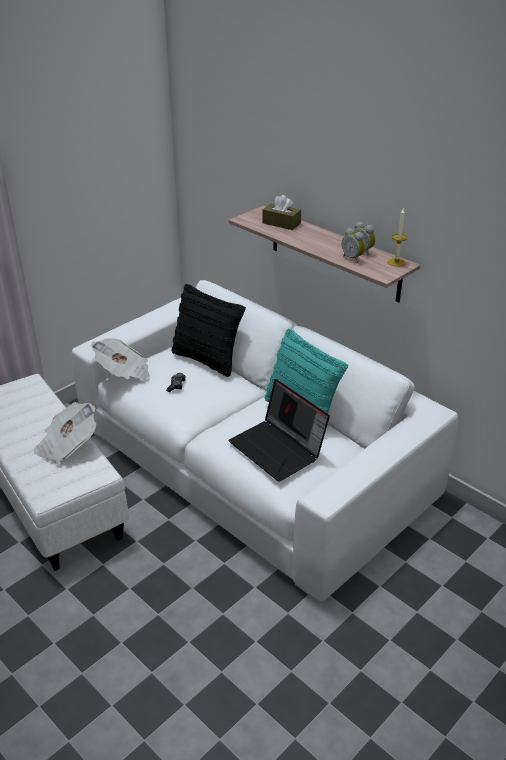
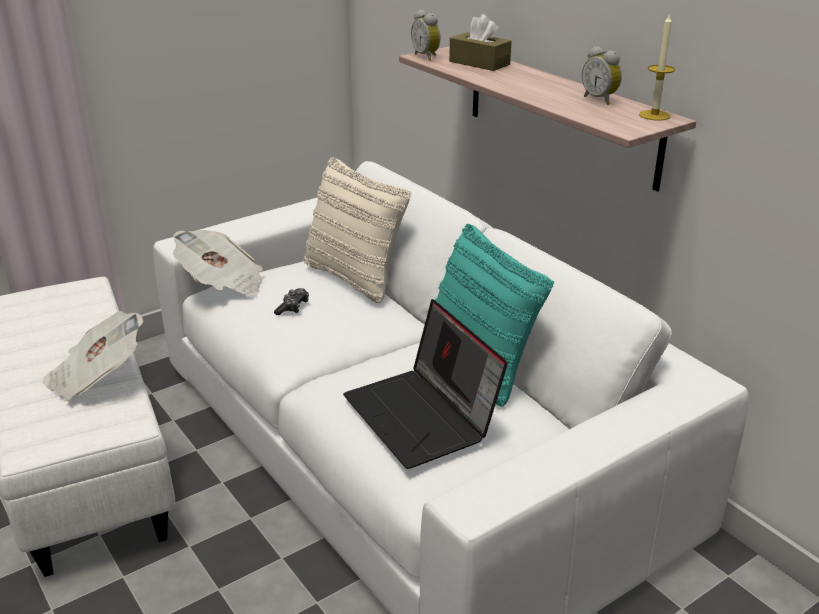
camera: 10 degrees right, 5 degrees down
(208, 360) = (356, 279): black pillow -> beige pillow
(353, 258) = (580, 107): alarm clock -> alarm clock (427, 56)

